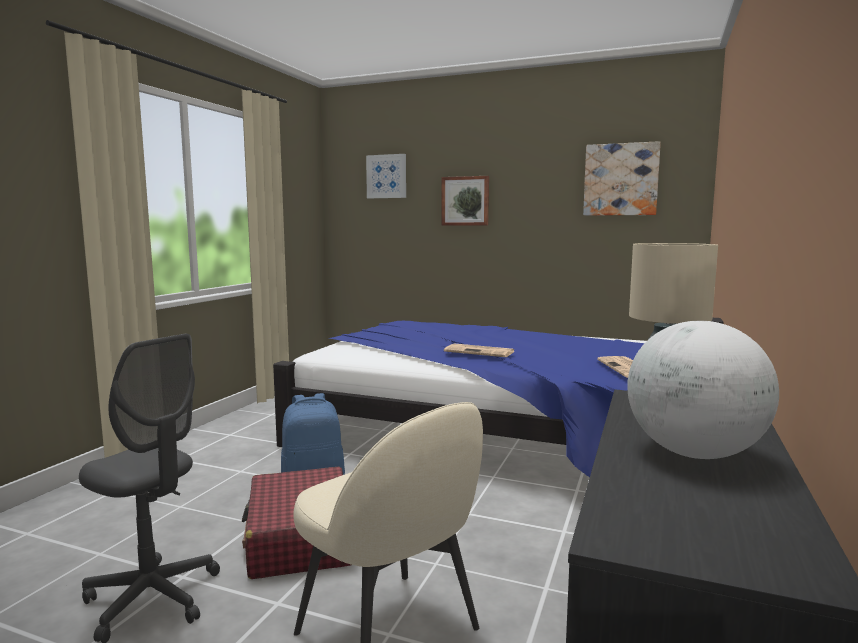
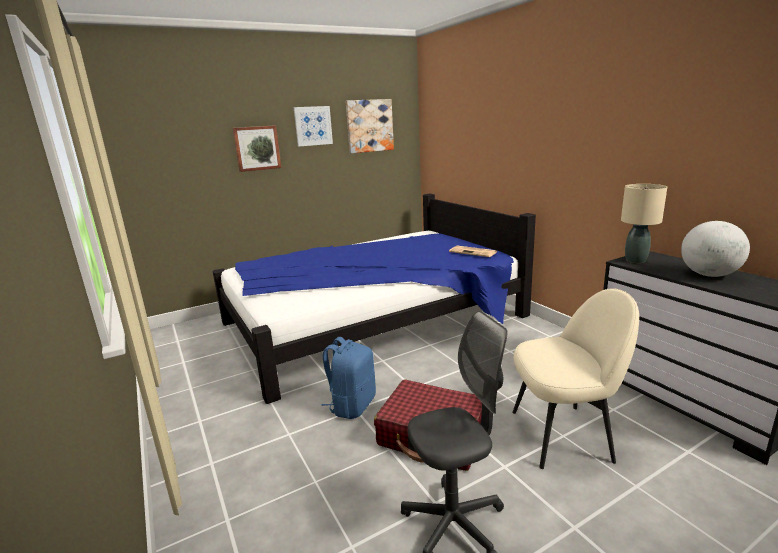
camera: 50 degrees left, 10 degrees up
(386, 176) = (170, 128): picture -> picture (313, 126)
(480, 352) = (385, 267): newspaper -> none

